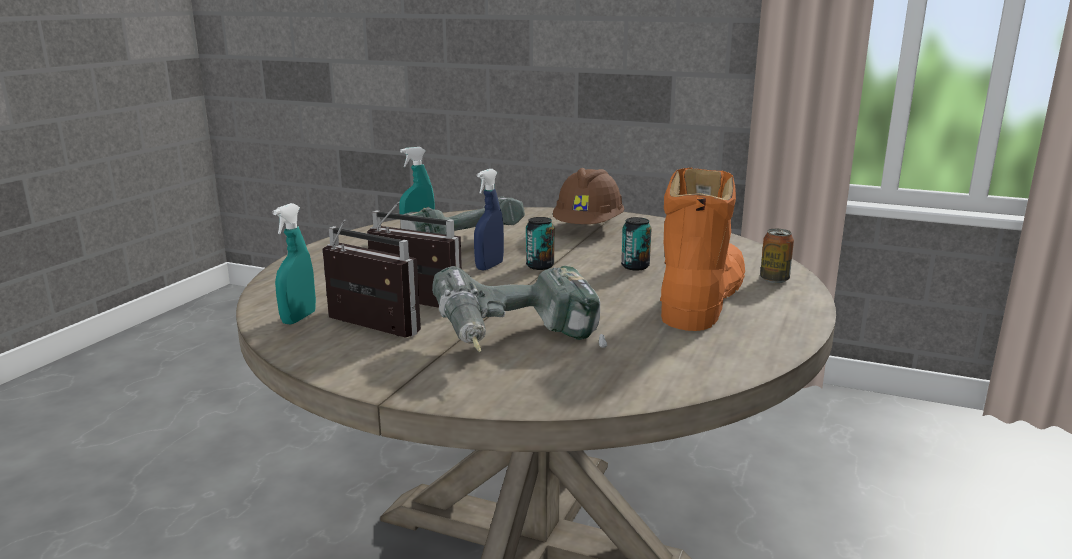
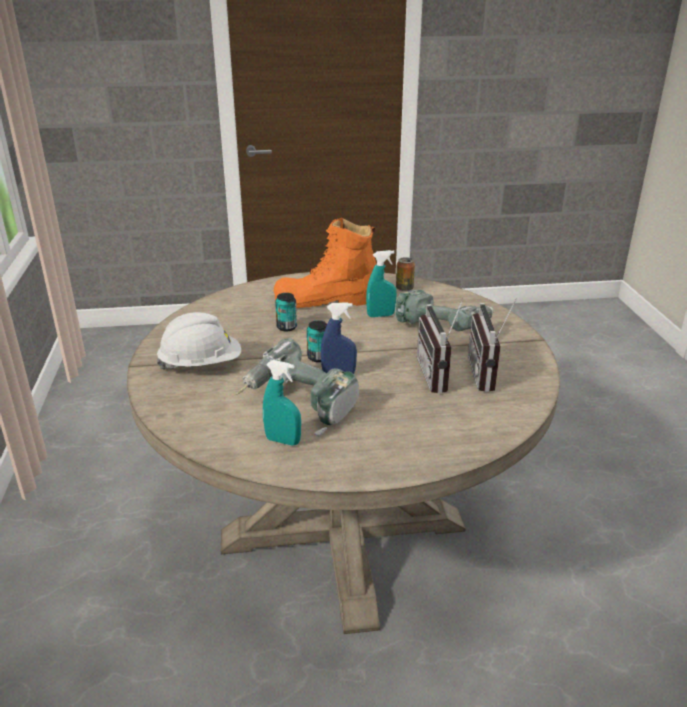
camera: 120 degrees left, 10 degrees up
(298, 318) = (506, 404): turquoise spray bottle -> turquoise spray bottle (380, 315)
(588, 228) = (201, 365): brown hard hat -> white hard hat
(774, 279) = (272, 288): can -> can (404, 288)

